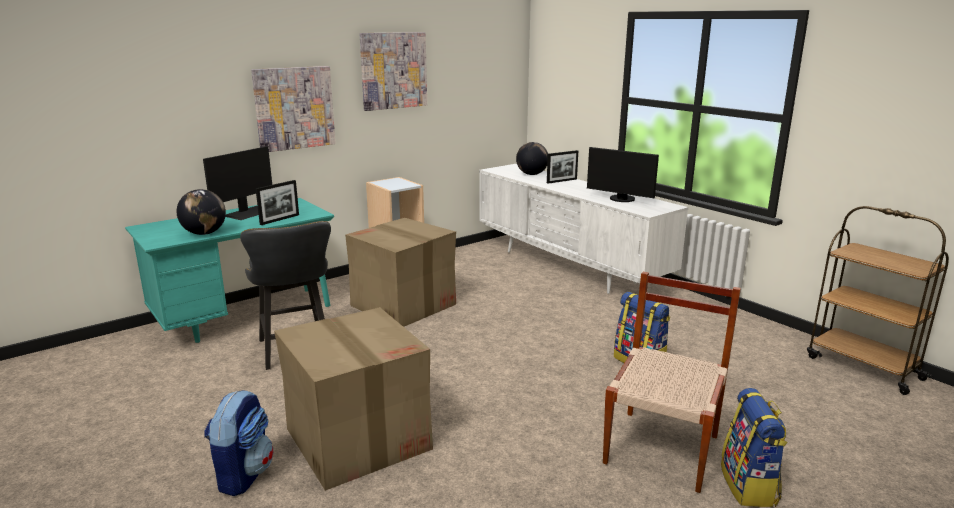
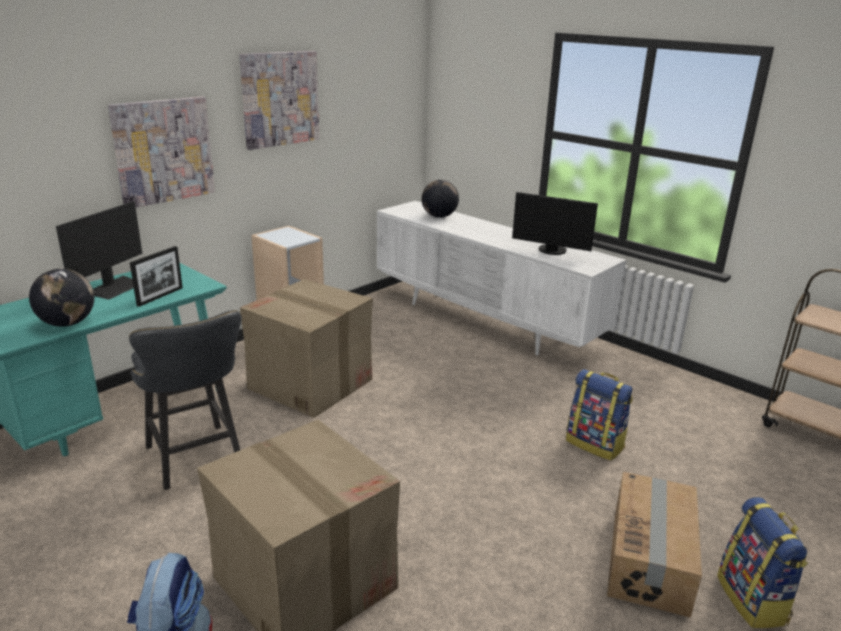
camera: 10 degrees left, 5 degrees up
(561, 181) = (476, 225): picture frame -> none
(662, 448) = (650, 559): chair -> cardboard box

